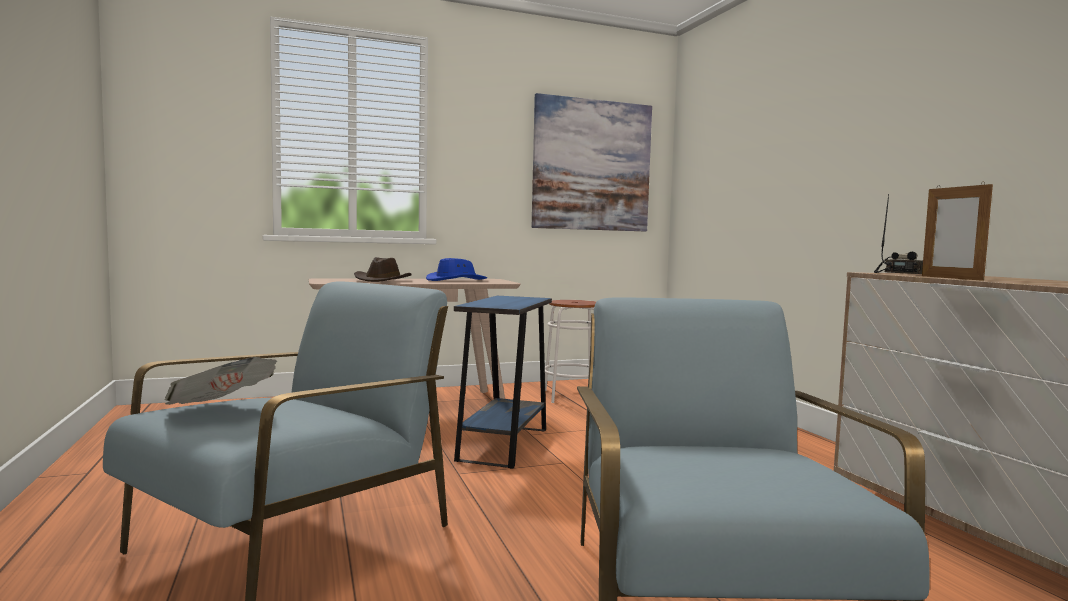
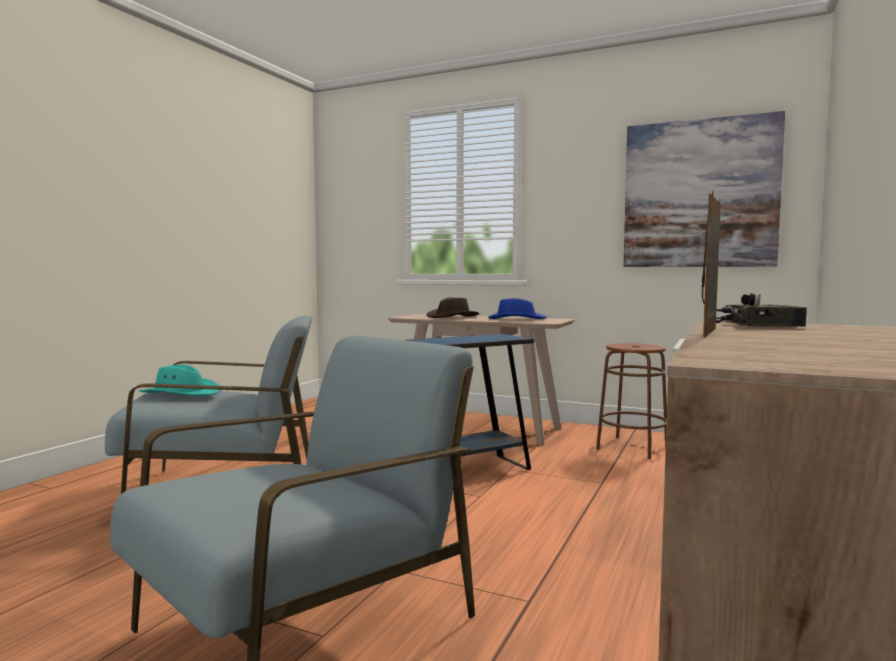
camera: 45 degrees right, 0 degrees up
(222, 410) = (181, 393): newspaper -> turquoise hat
(572, 396) = (632, 447): white stool -> brown stool

